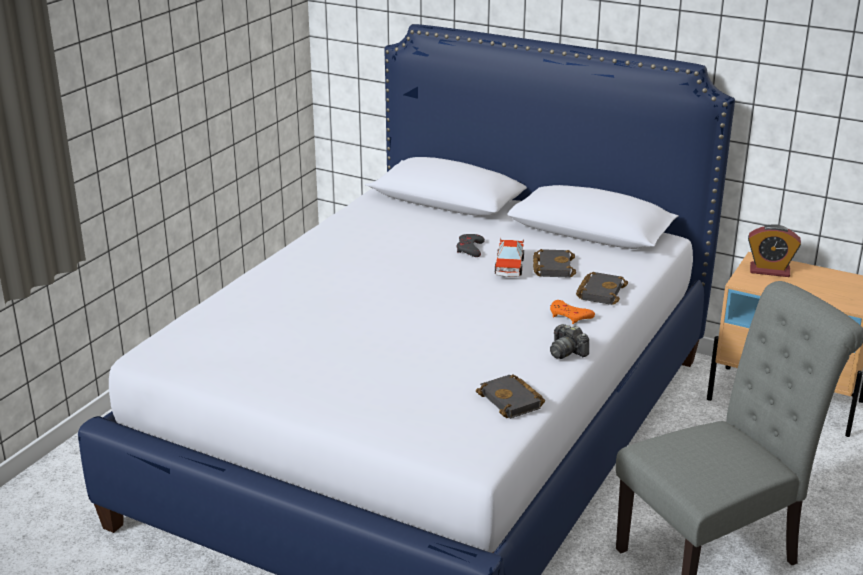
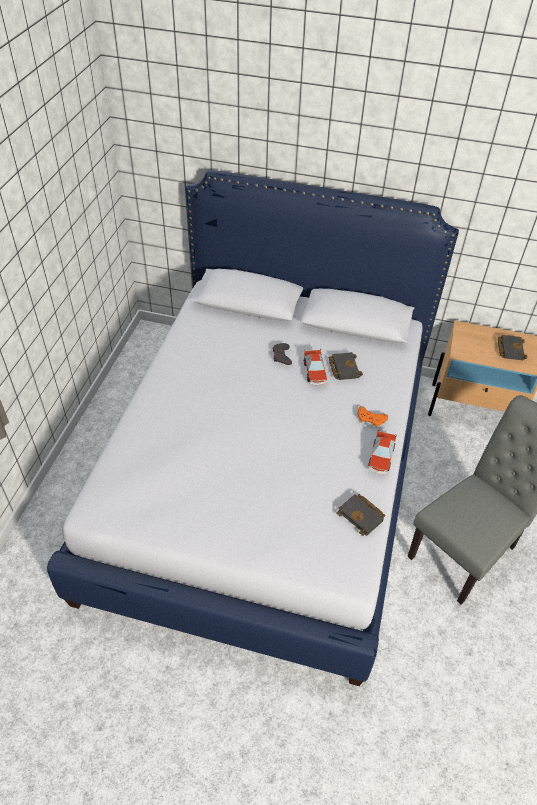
camera: 15 degrees left, 20 degrees up
(567, 352) = (381, 457): camera -> toy car
(600, 291) = (382, 390): black book -> black book (509, 349)
(769, 271) = (473, 338): alarm clock -> none

